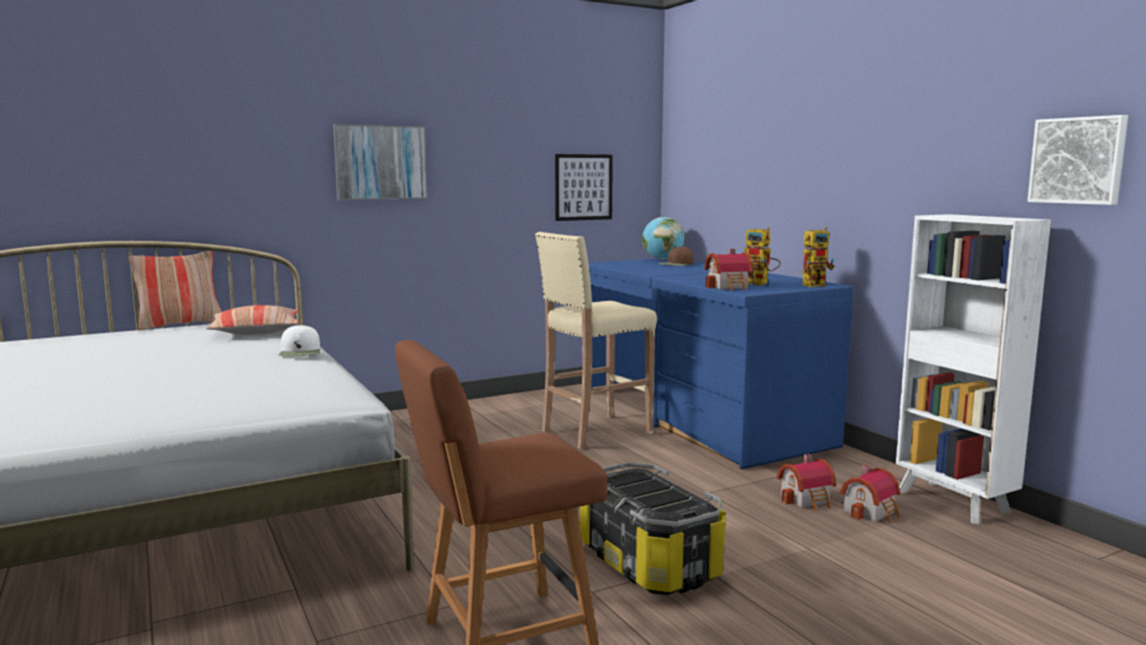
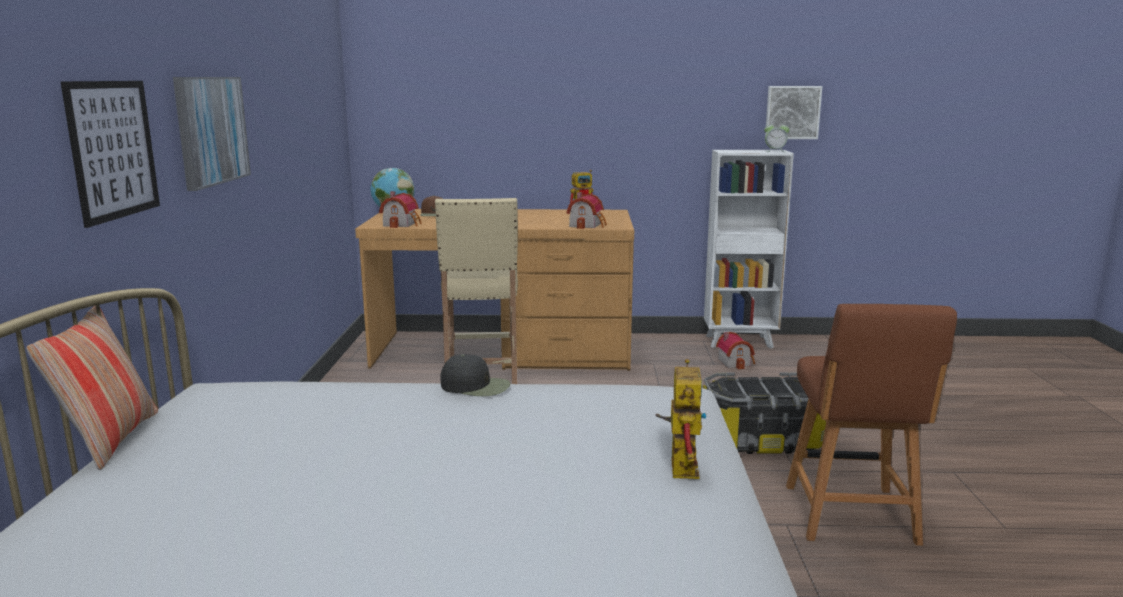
camera: 60 degrees left, 5 degrees up
(256, 331) = (299, 396): pillow -> none
(300, 351) = (476, 386): white cap -> black cap
(583, 187) = (319, 142): picture -> picture (113, 149)
(697, 417) = (503, 351): blue desk -> brown desk
(808, 500) = (702, 370): toy house -> toy house (402, 224)
(816, 285) = (610, 212): toy robot -> toy robot (679, 464)
(1005, 219) = (775, 151): none -> alarm clock

